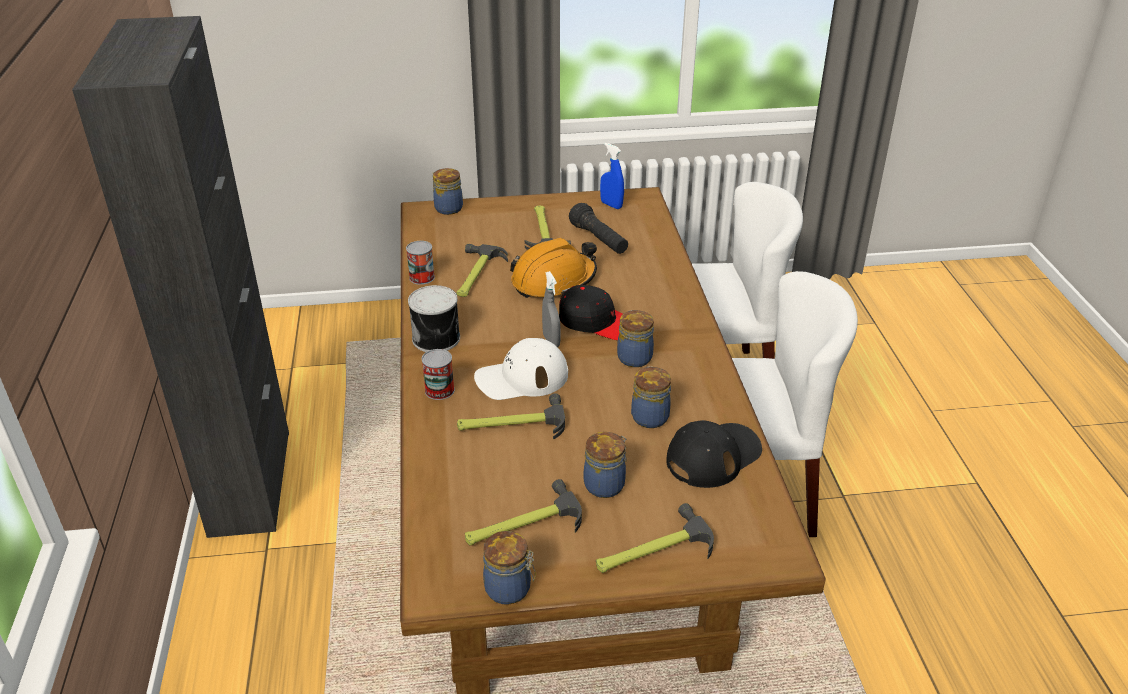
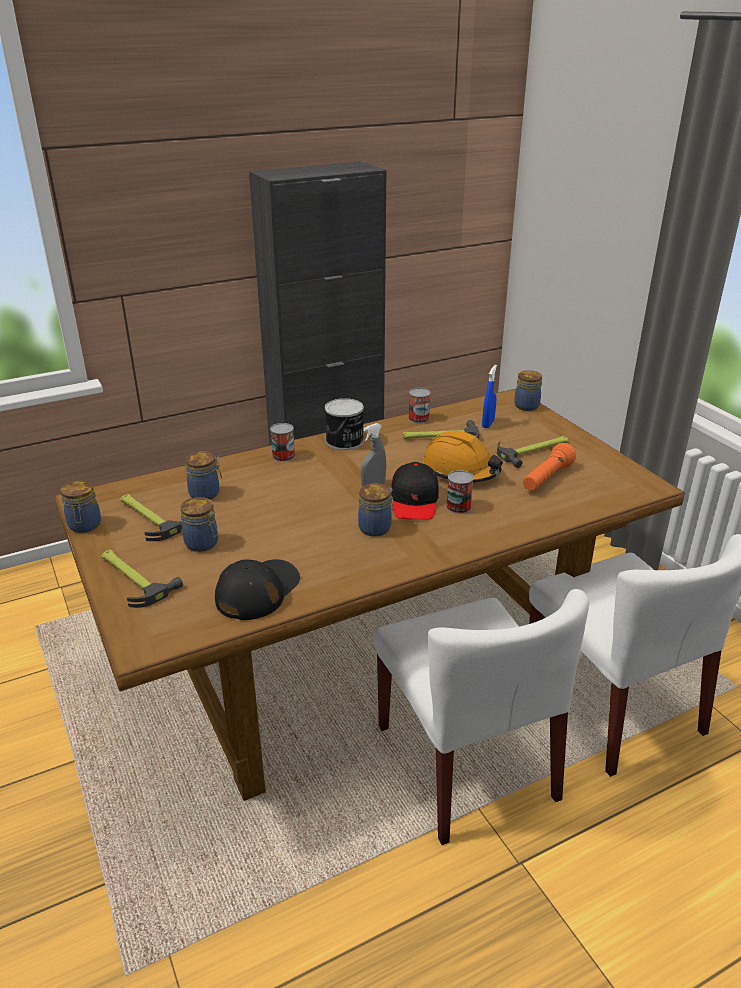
camera: 70 degrees right, 5 degrees down
(511, 424) = (258, 491): hammer -> none
(521, 378) = (316, 483): white cap -> none
(599, 240) = (547, 478): black flashlight -> orange flashlight
(611, 205) = (616, 473): blue spray bottle -> blue spray bottle (488, 424)
(621, 300) = (458, 506): none -> can
(649, 416) = (297, 549): jar -> jar (206, 493)
(713, 456) = (257, 591): black cap -> black cap turned 90 degrees counterclockwise

